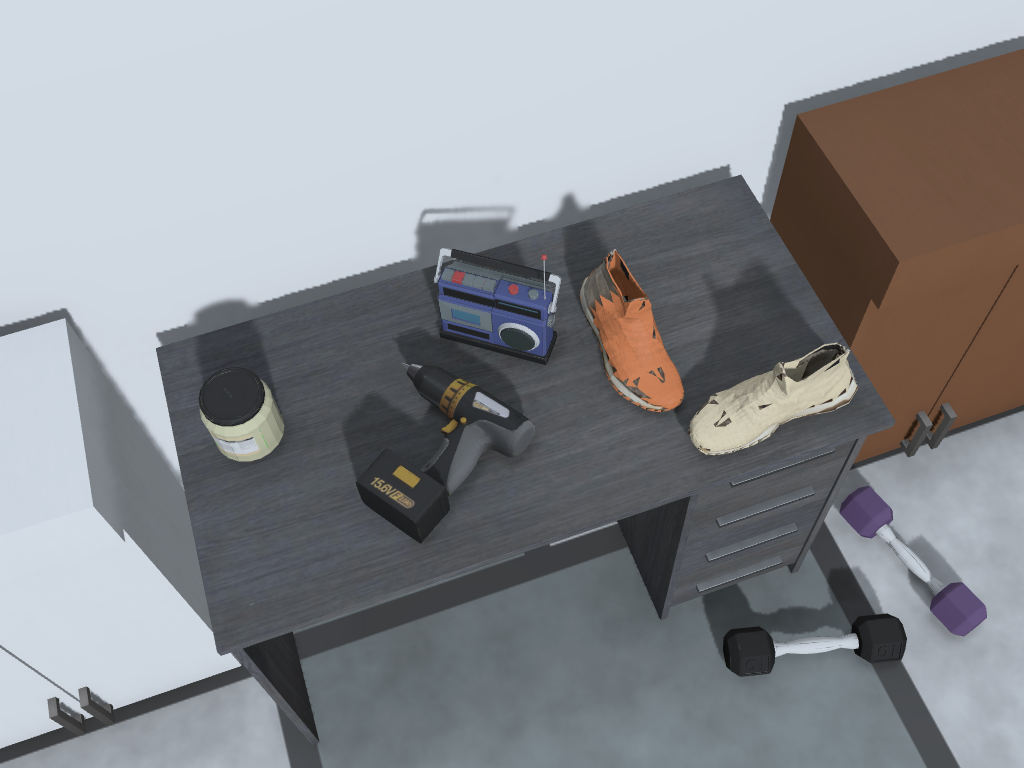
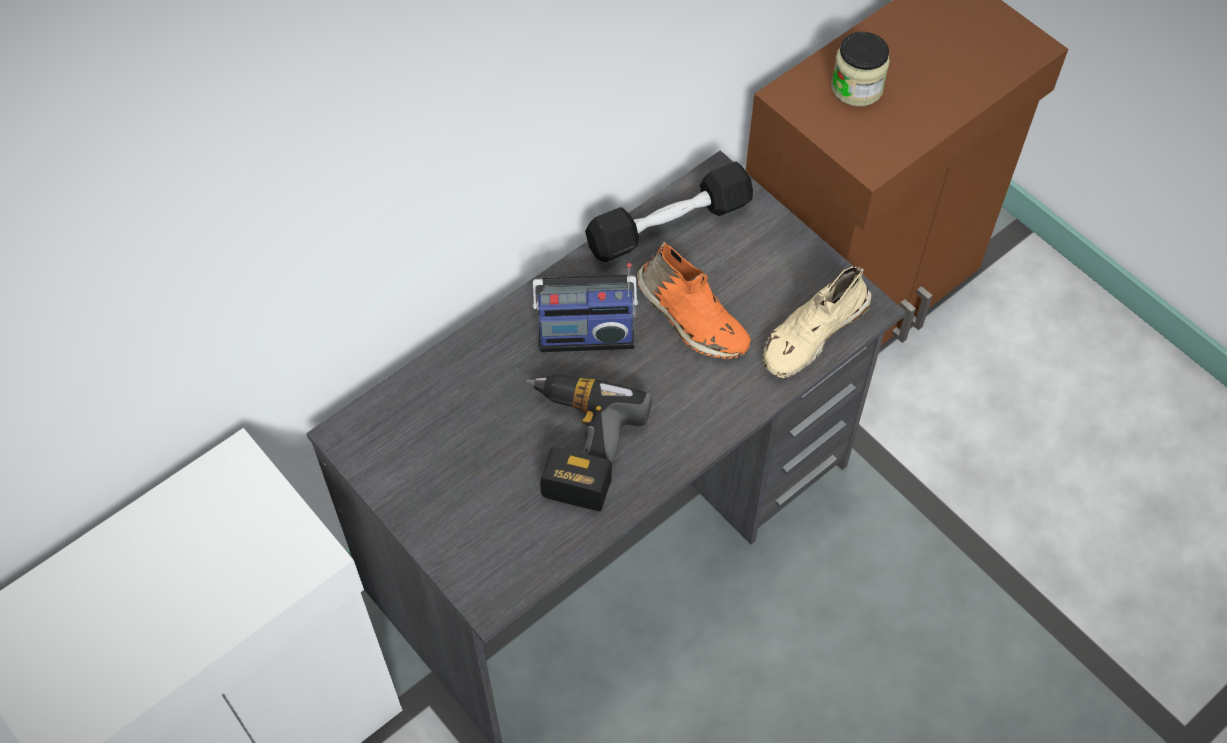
camera: 25 degrees left, 0 degrees up
(250, 432) = (423, 473): jar -> jar (857, 87)
(809, 651) = (879, 528): black dumbbell -> black dumbbell (669, 225)
(905, 567) = (929, 435): purple dumbbell -> none

